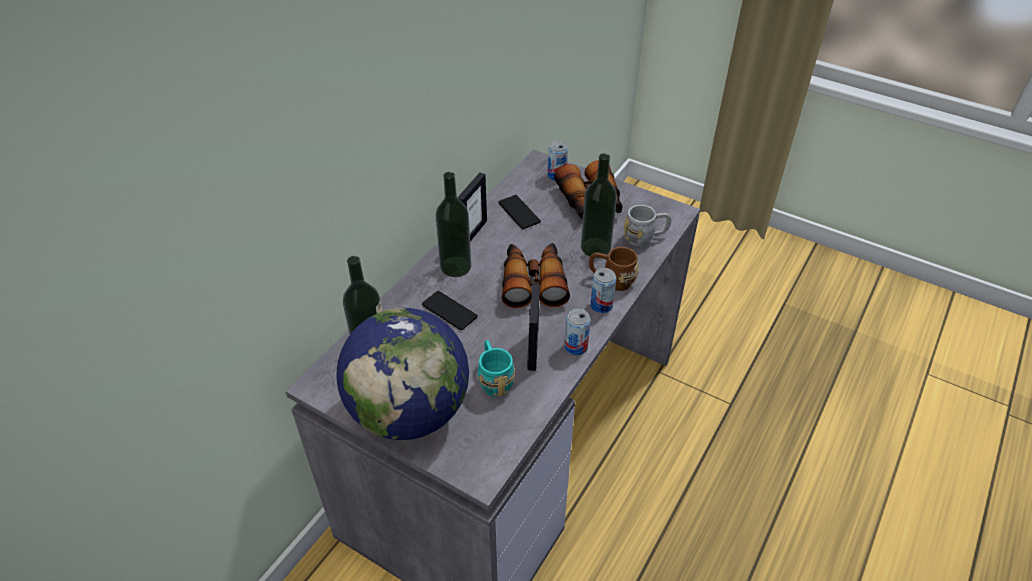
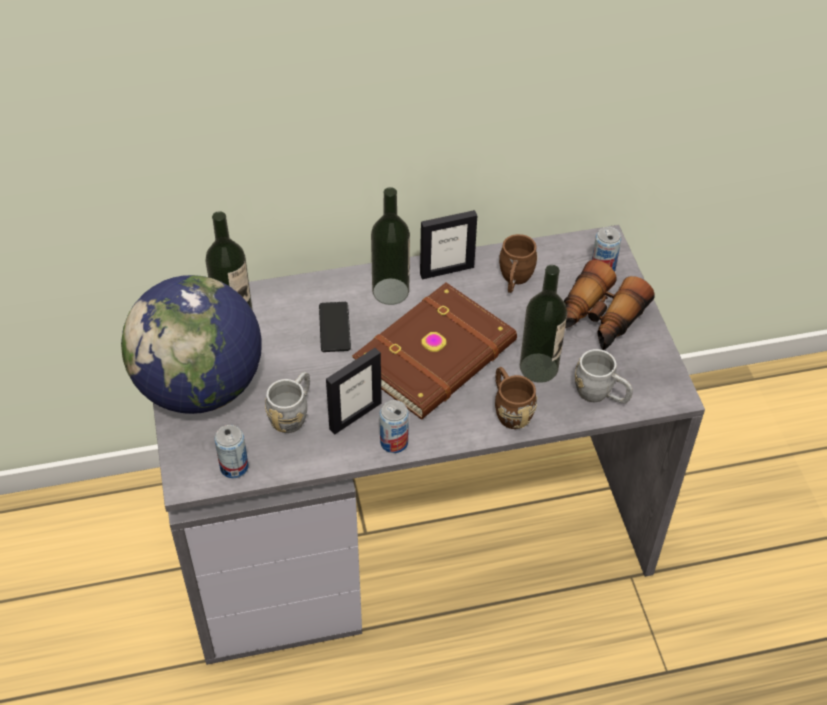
camera: 45 degrees right, 5 degrees up
(494, 379) = (293, 414): turquoise mug -> grey mug
(519, 212) = (514, 280): phone -> brown mug
(533, 281) = (437, 356): binoculars -> brown book
(601, 305) = (467, 425): can -> can (234, 467)

